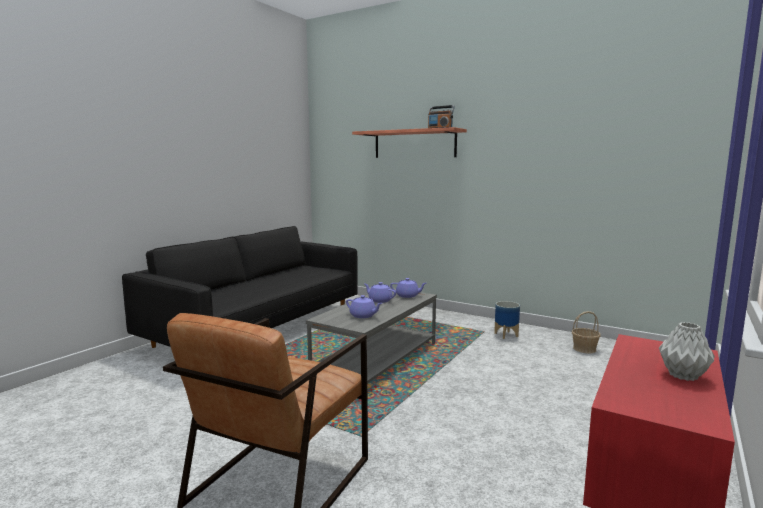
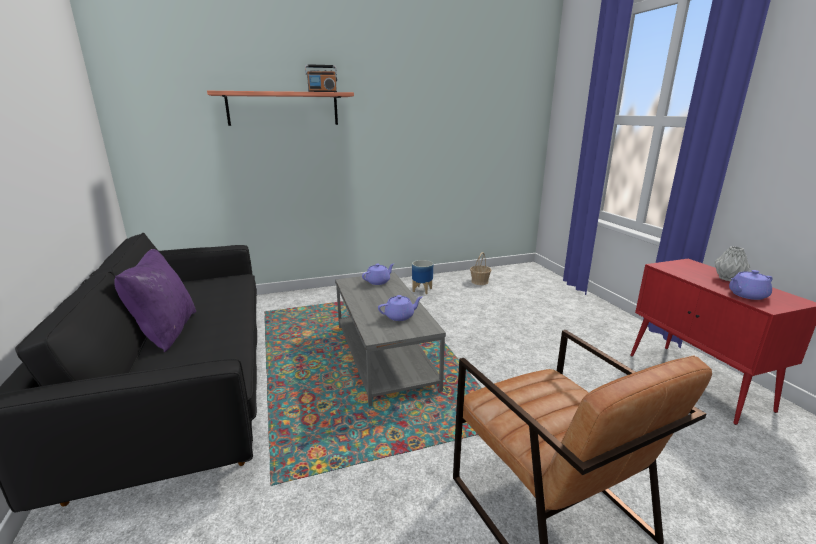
camera: 50 degrees left, 10 degrees up
(250, 283) = (165, 332): none -> purple pillow
(379, 300) = (370, 295): purple teapot -> purple teapot (746, 295)

